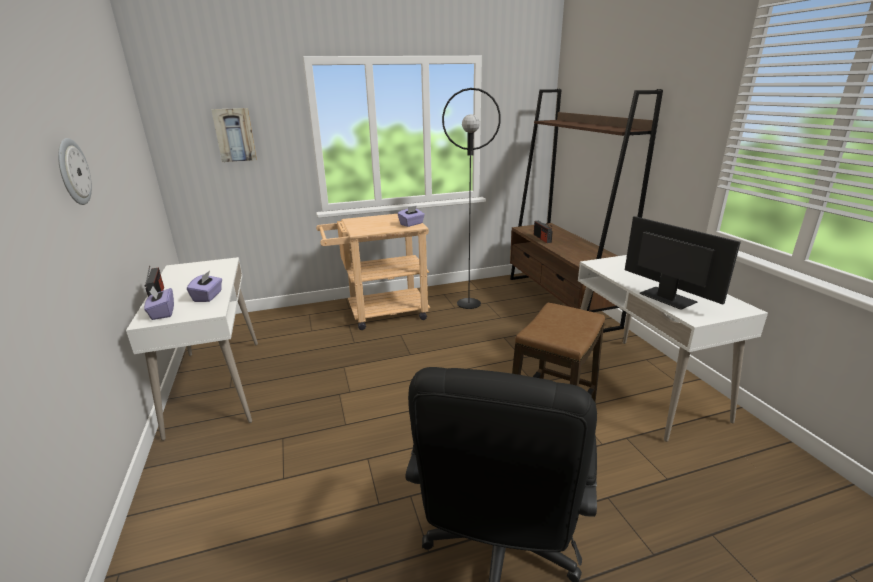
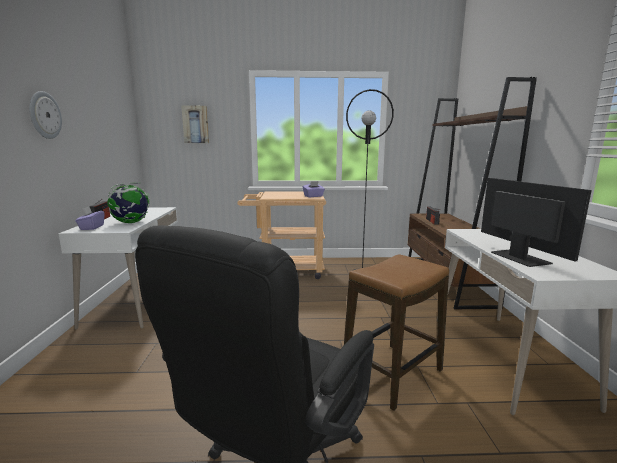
camera: 15 degrees right, 10 degrees down
(208, 296) = (131, 223): purple tissue box -> globe

